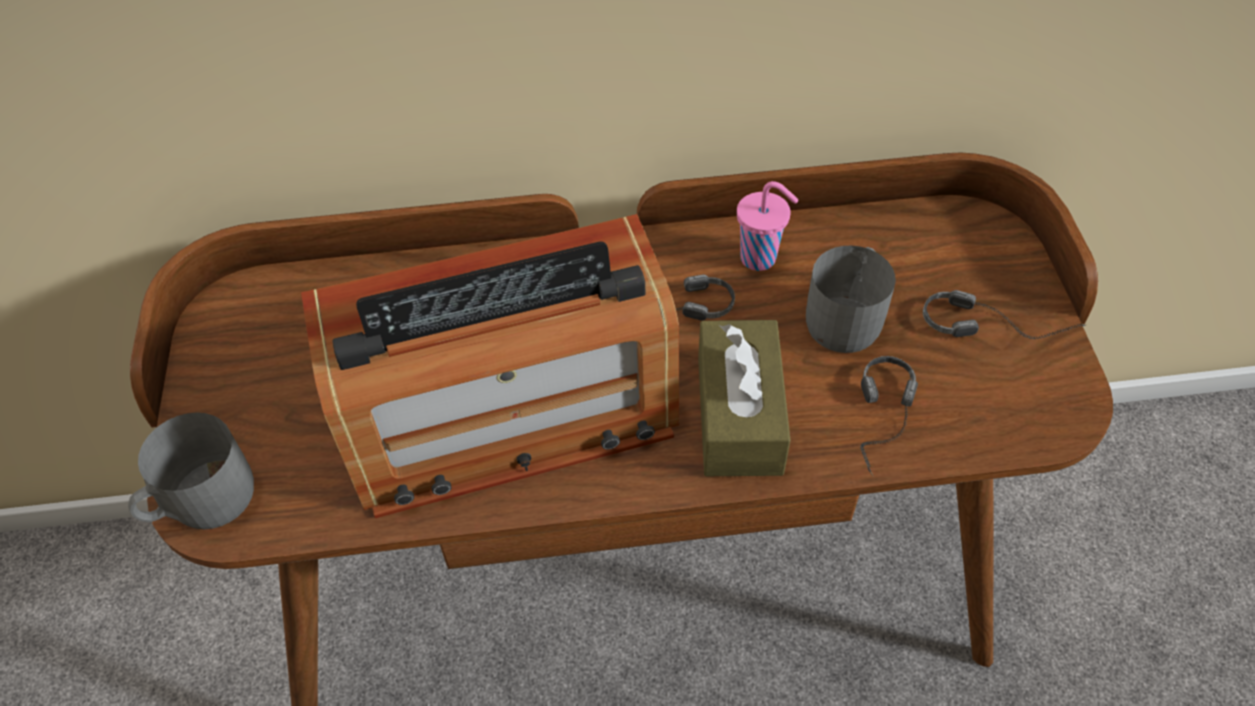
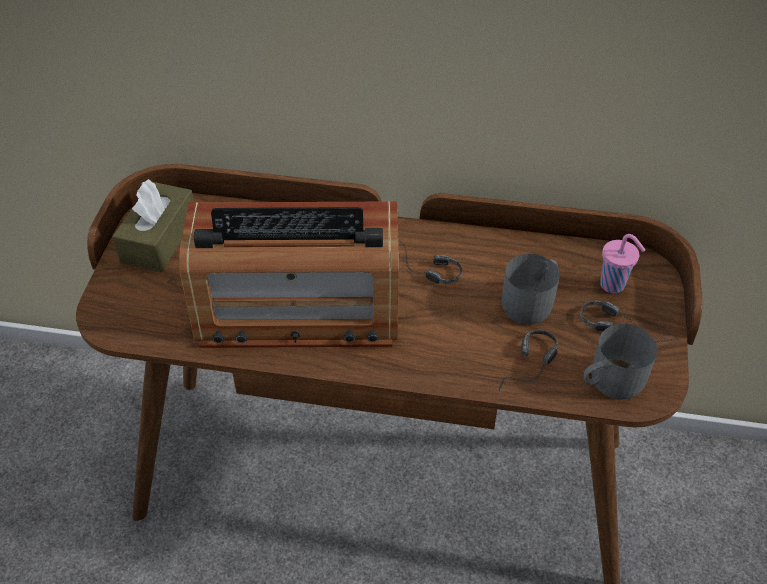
camera: 15 degrees right, 5 degrees down
(201, 501) = (106, 314): grey mug -> grey mug (610, 381)
(739, 414) = (437, 343): brown tissue box -> brown tissue box (159, 239)
(760, 258) = (490, 255): pink cup -> pink cup (613, 285)

